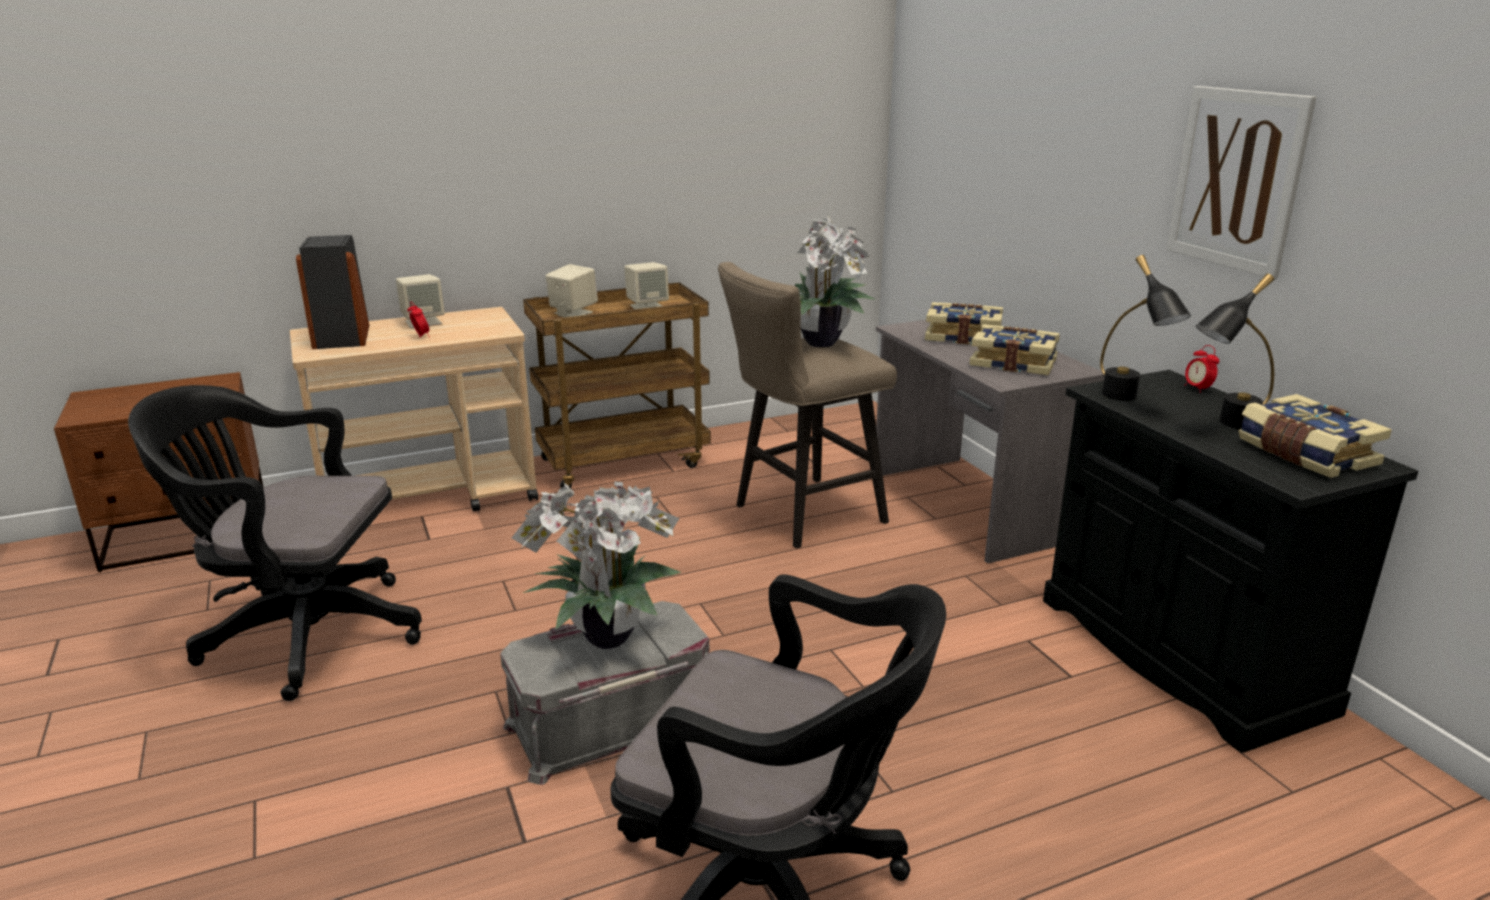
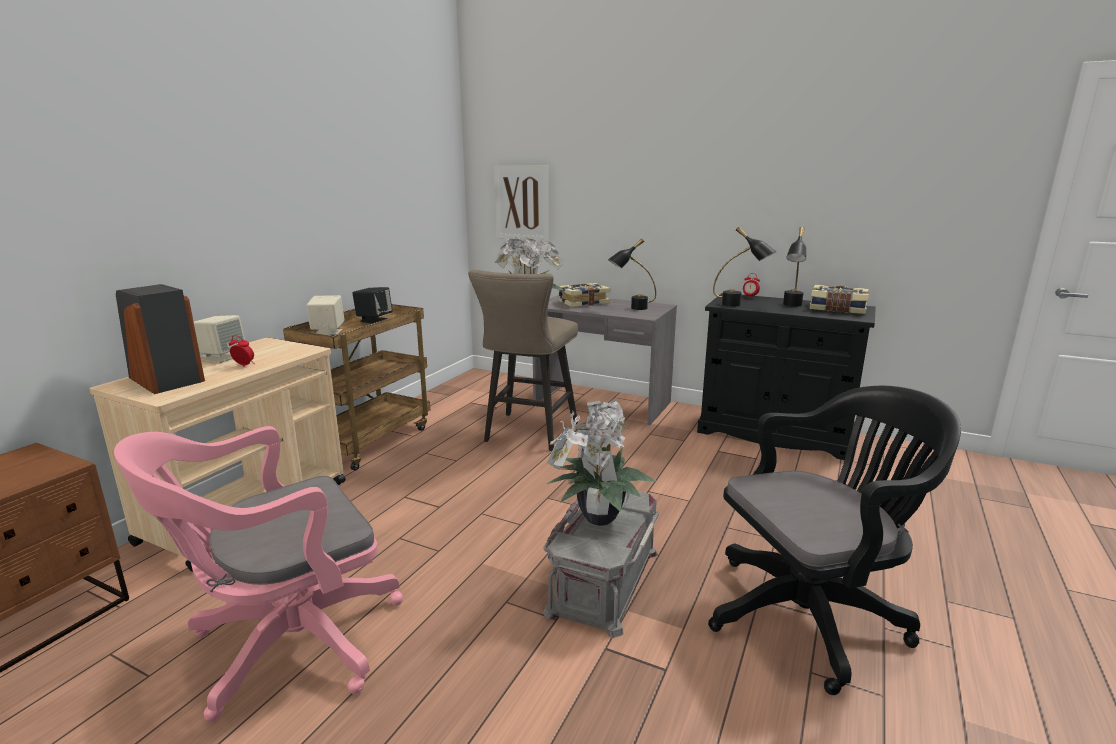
camera: 40 degrees left, 5 degrees down
(302, 634) = (287, 645): black office chair -> pink office chair
(647, 307) = (374, 320): beige speaker -> black speaker
(1013, 363) = (631, 308): book -> black table lamp
(1237, 180) = (748, 188): picture -> picture (522, 203)

